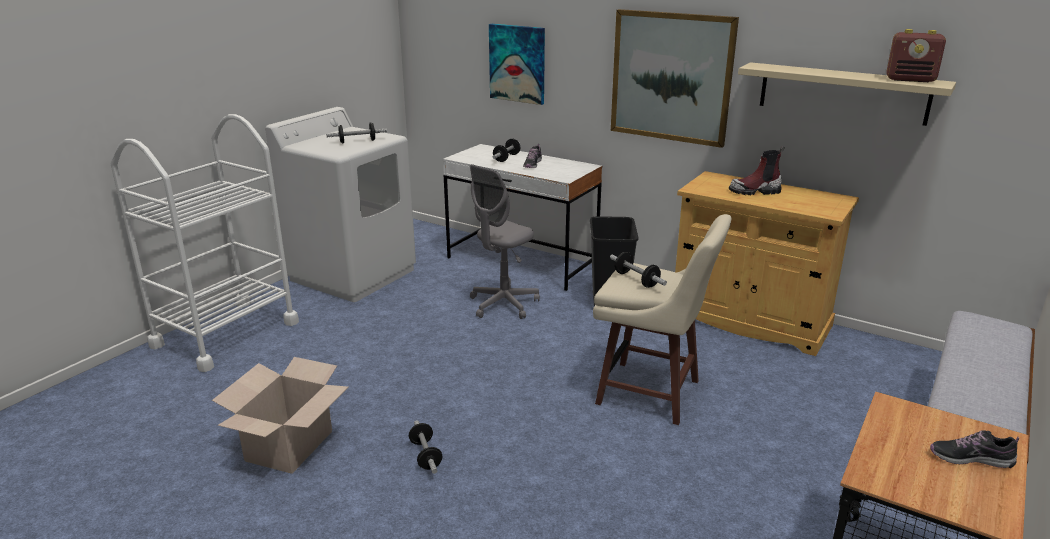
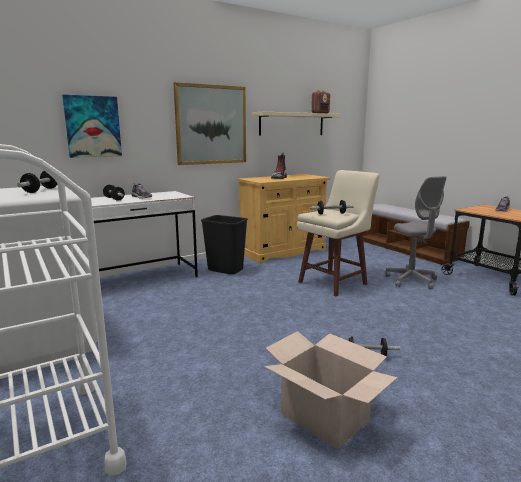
camera: 65 degrees left, 10 degrees down
(503, 304) = (189, 296): grey office chair -> grey office chair (411, 280)

